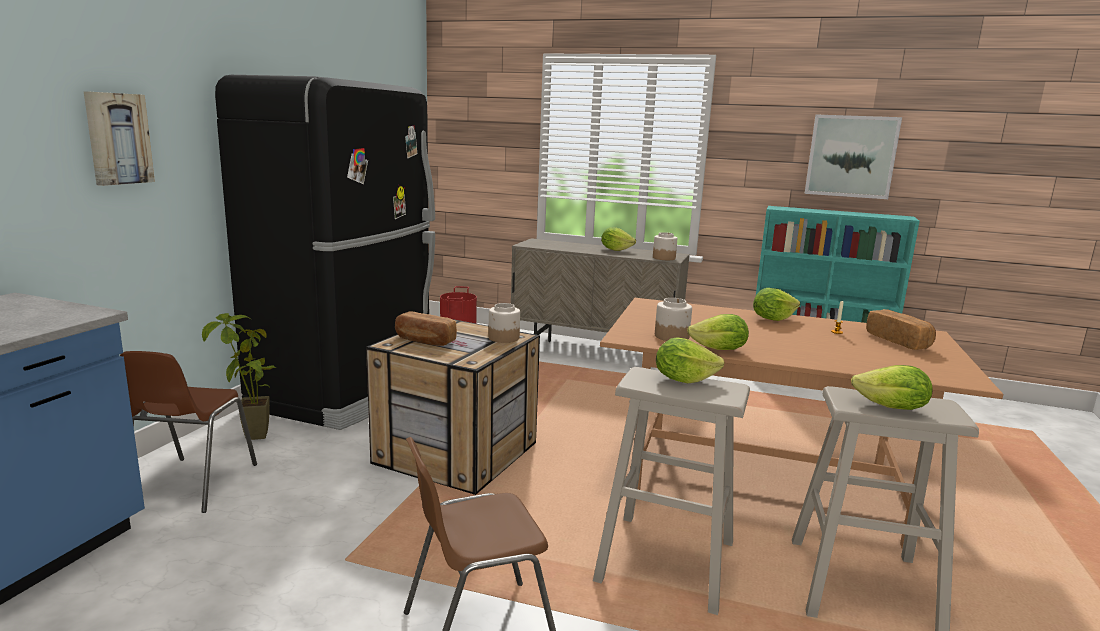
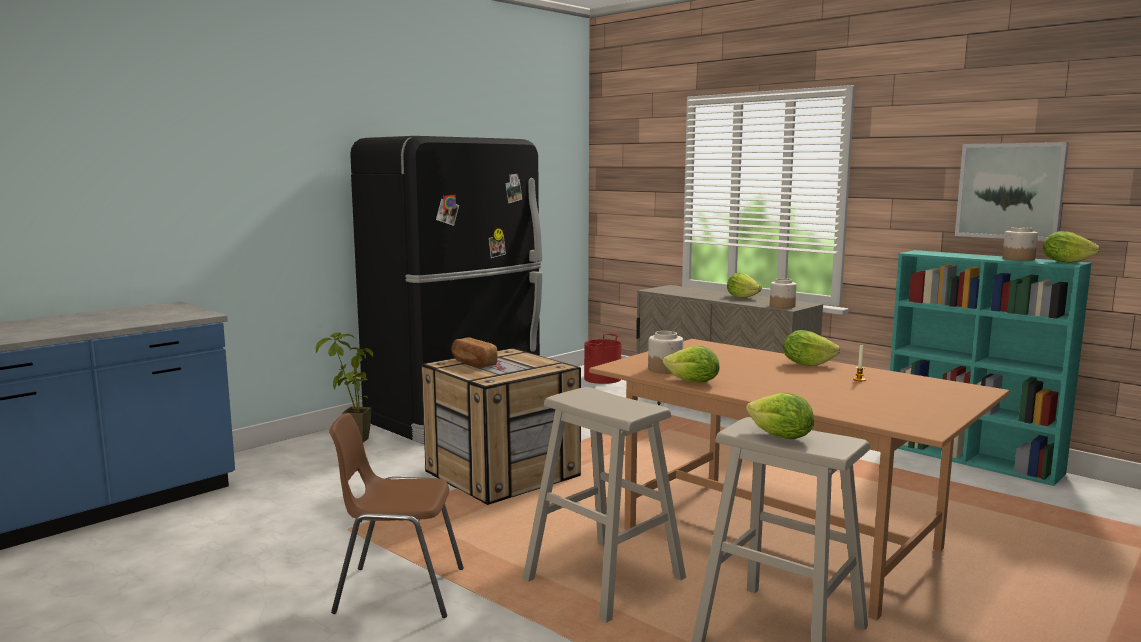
camera: 25 degrees right, 5 degrees down
(117, 138) = (266, 191): picture -> none
(192, 485) = (287, 466): brown chair -> none
(504, 338) = (544, 367): jar -> jar (1019, 259)
(683, 379) = (613, 399): lettuce -> lettuce (1065, 262)
(899, 341) = (919, 392): bread -> none

